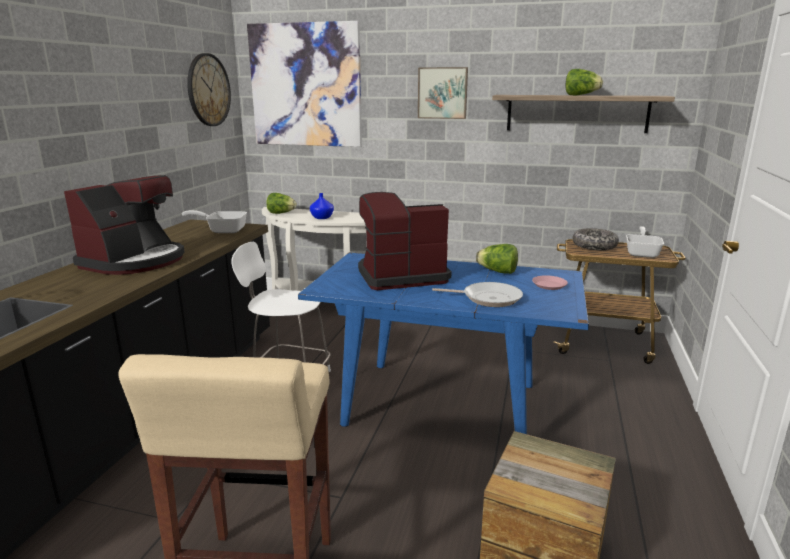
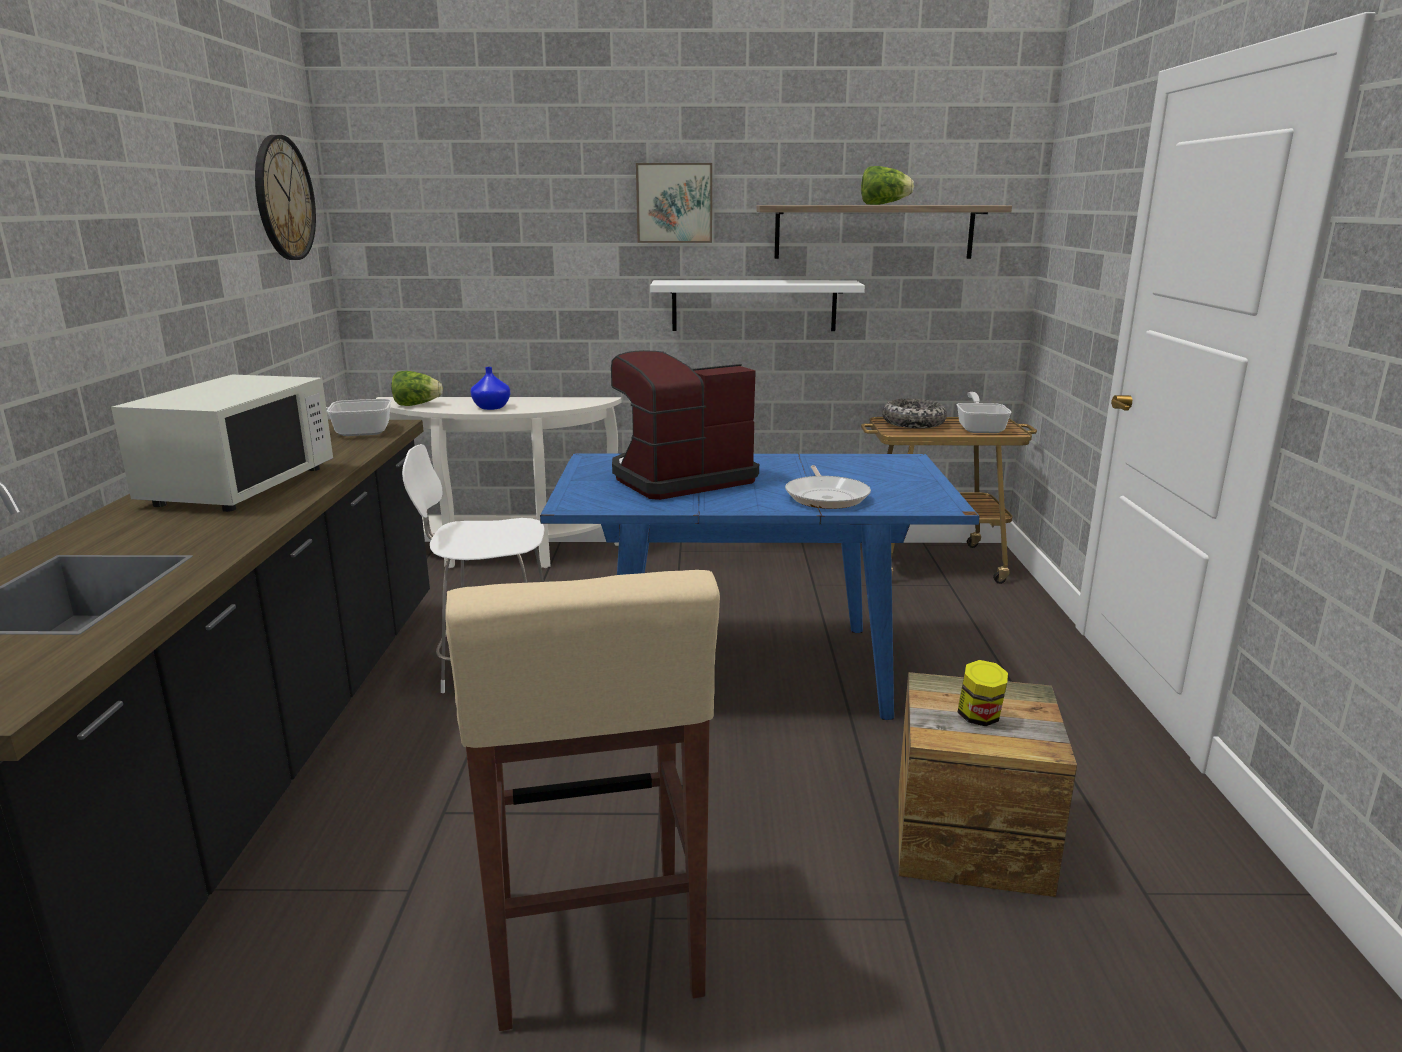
camera: 15 degrees left, 0 degrees up
(135, 261) = (240, 486): coffee machine -> white microwave
(306, 85) = (445, 192): picture -> none
(488, 298) = (826, 497): frying pan -> frying pan turned 90 degrees clockwise
(492, 160) = (754, 305): none -> white shelf
(497, 272) = (814, 463): lettuce -> none
(546, 475) = (979, 717): none -> jar
(549, 285) = (896, 474): pink plate -> none

